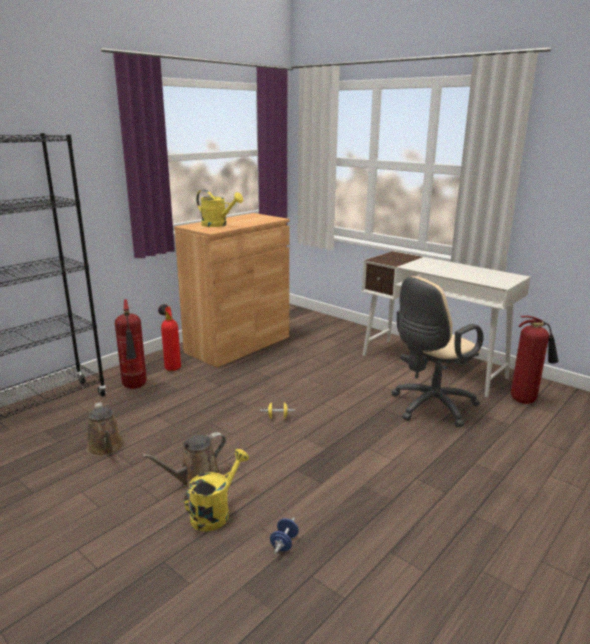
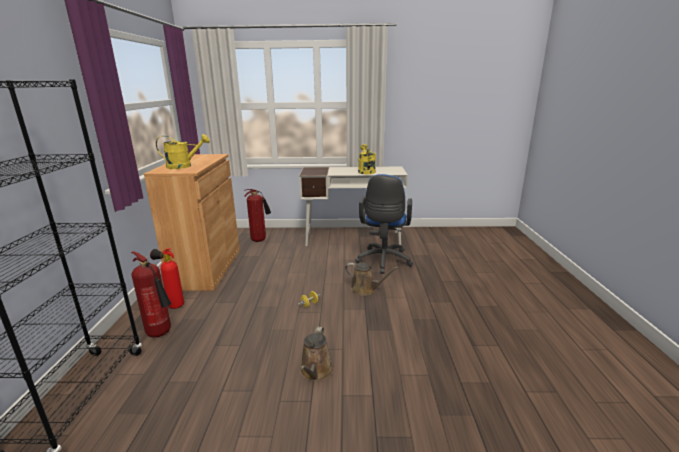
camera: 40 degrees left, 0 degrees up
(106, 448) = (208, 391): brown watering can -> brown watering can (365, 289)
(215, 512) = (360, 384): yellow watering can -> yellow watering can (366, 171)
(284, 543) = (423, 375): blue dumbbell -> none
(429, 407) = (383, 261): beige office chair -> blue office chair
(525, 400) = (418, 240): fire extinguisher -> fire extinguisher (260, 240)

